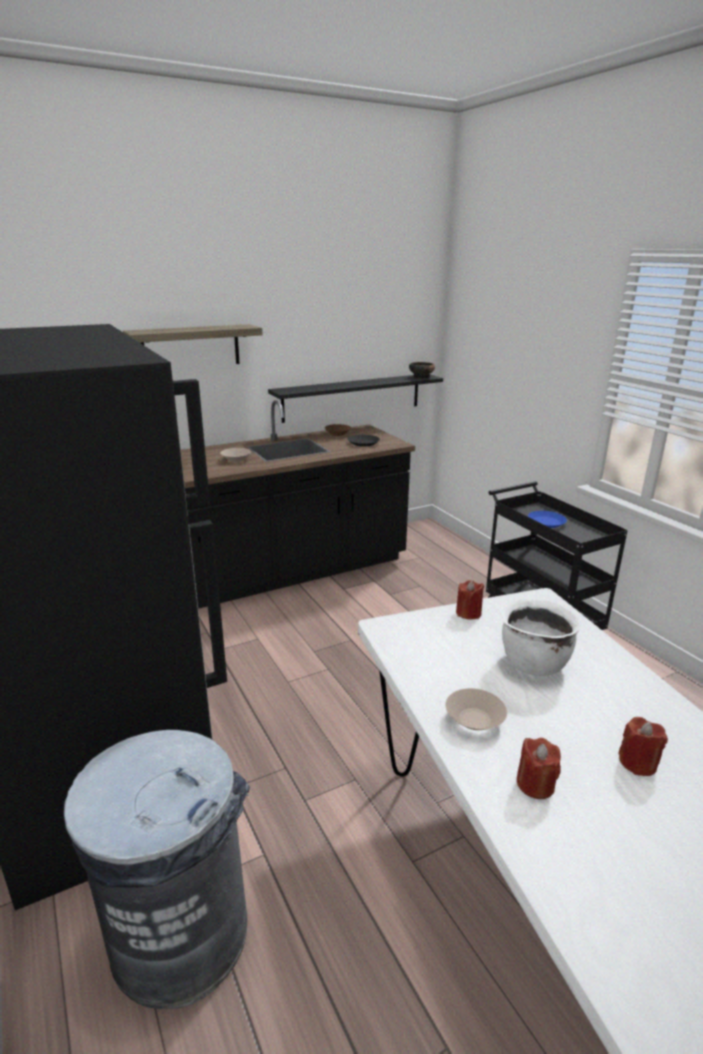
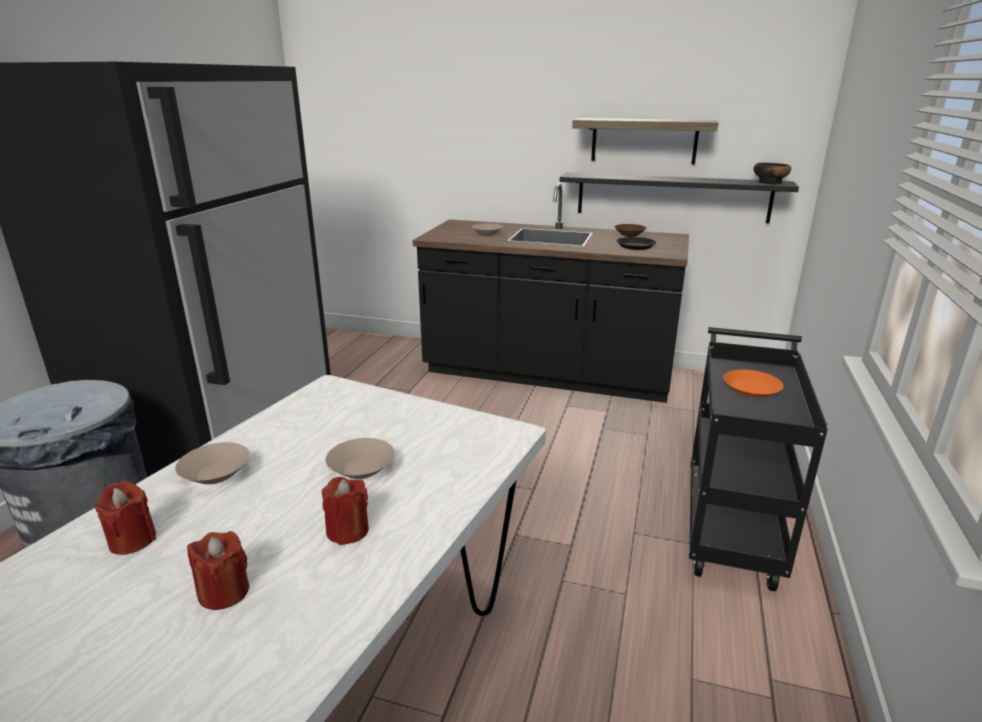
camera: 45 degrees right, 0 degrees up
(191, 347) = (489, 118): shelf -> shelf (644, 140)
(468, 613) = (414, 409): red candle -> red candle (347, 531)
(533, 663) = (361, 470): white cooking pot -> beige bowl
(546, 522) = (751, 388): blue plate -> orange plate

